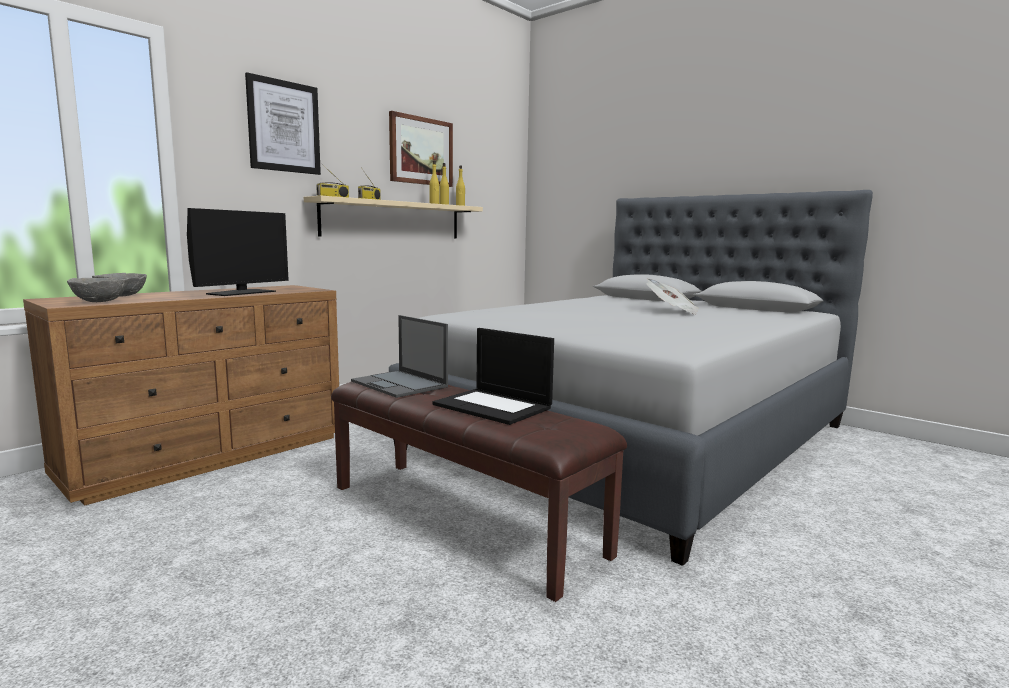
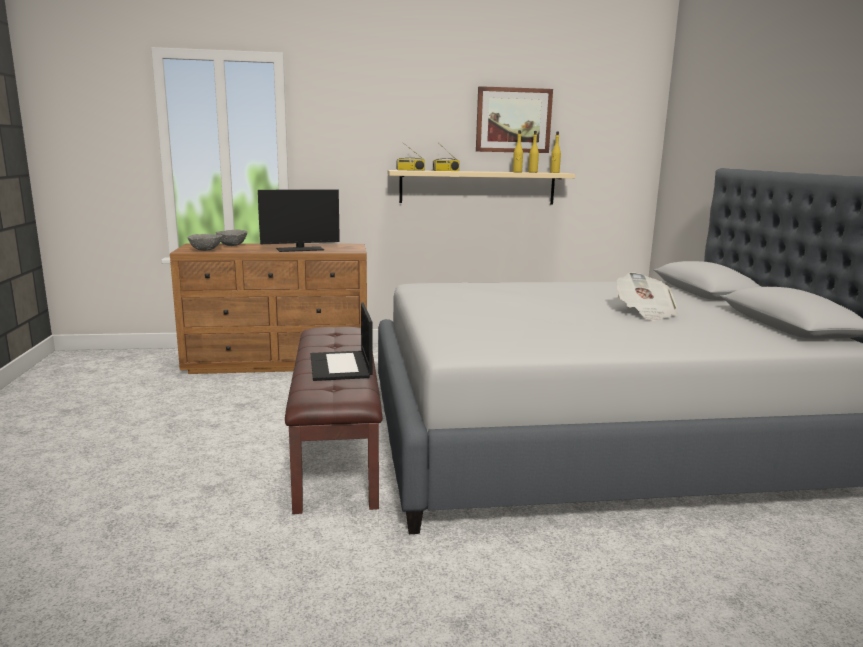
camera: 40 degrees right, 5 degrees up
(284, 126) = (373, 113): picture -> none
(400, 384) = (333, 336): laptop -> none

